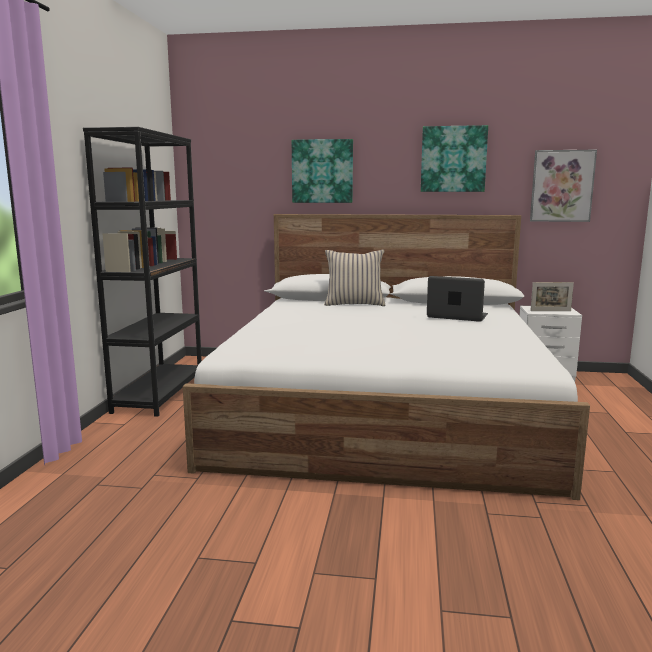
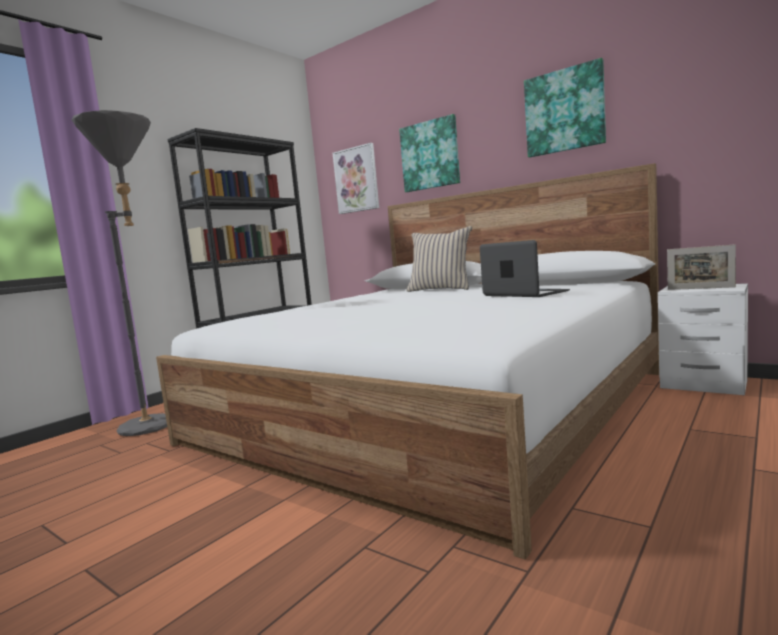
camera: 30 degrees right, 5 degrees down
(130, 457) = (157, 426): none -> grey floor lamp
(562, 186) = (718, 113): picture -> picture (356, 179)

